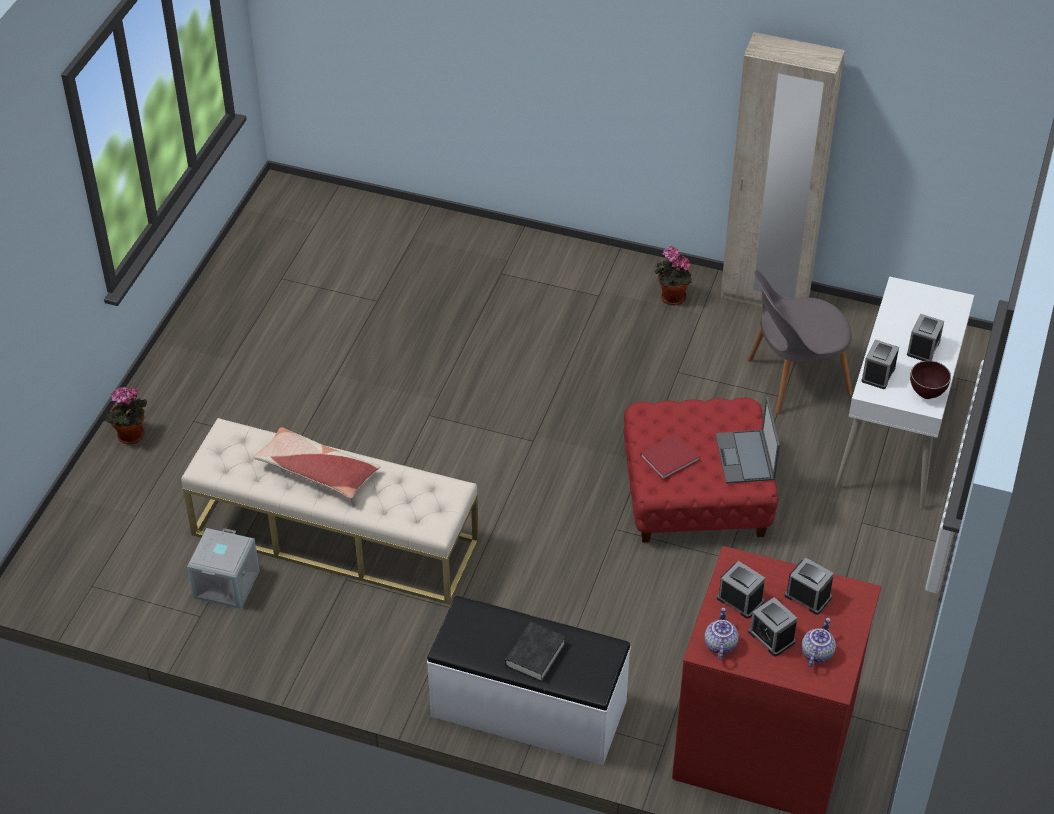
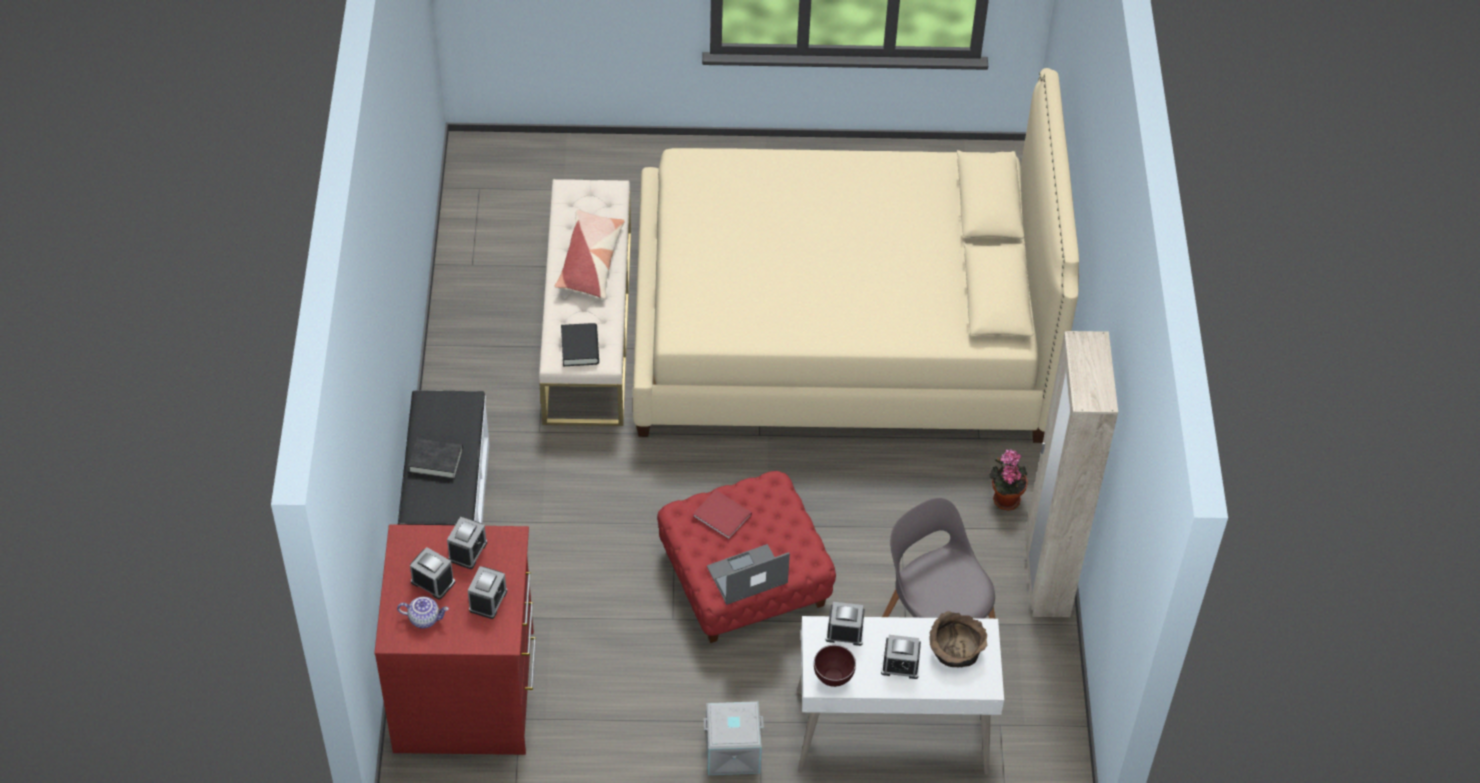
camera: 70 degrees right, 5 degrees up
(131, 437) = (646, 157): potted plant -> none
(227, 585) = (510, 271): grey storage box -> grey storage box (732, 752)
(430, 505) = (580, 348): none -> black book
(432, 352) = (840, 330): none -> beige bed
(719, 644) = (413, 546): teapot -> none
(771, 637) = (433, 582): alarm clock -> alarm clock turned 90 degrees clockwise
(915, 310) = (955, 650): none -> brown bowl

